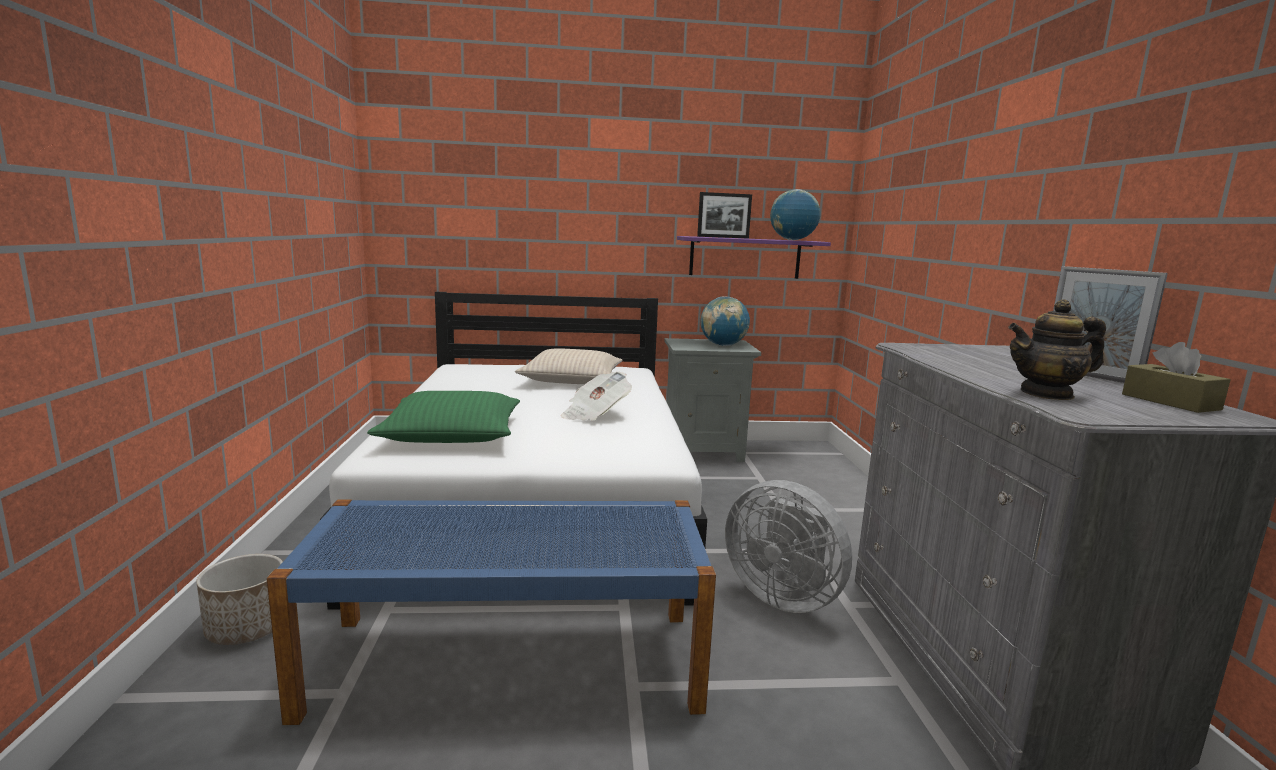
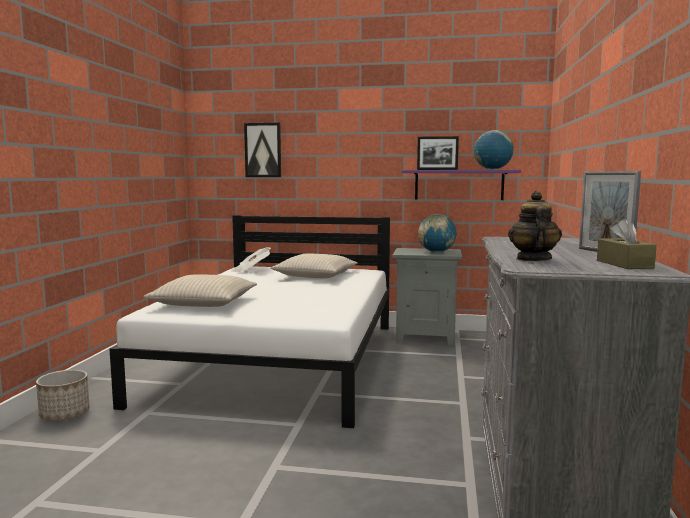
camera: 15 degrees right, 5 degrees down
(451, 434) = (204, 303): green pillow -> beige pillow
(479, 199) = (263, 150): none -> picture
(510, 661) = (205, 445): blue bench -> none
(595, 414) = (310, 295): newspaper -> newspaper (251, 270)
(783, 596) = (419, 428): grey fan -> none
(1047, 394) = (533, 259): teapot -> teapot turned 90 degrees clockwise

